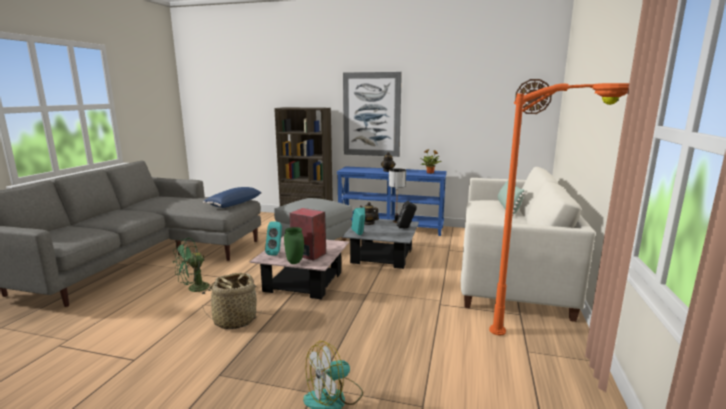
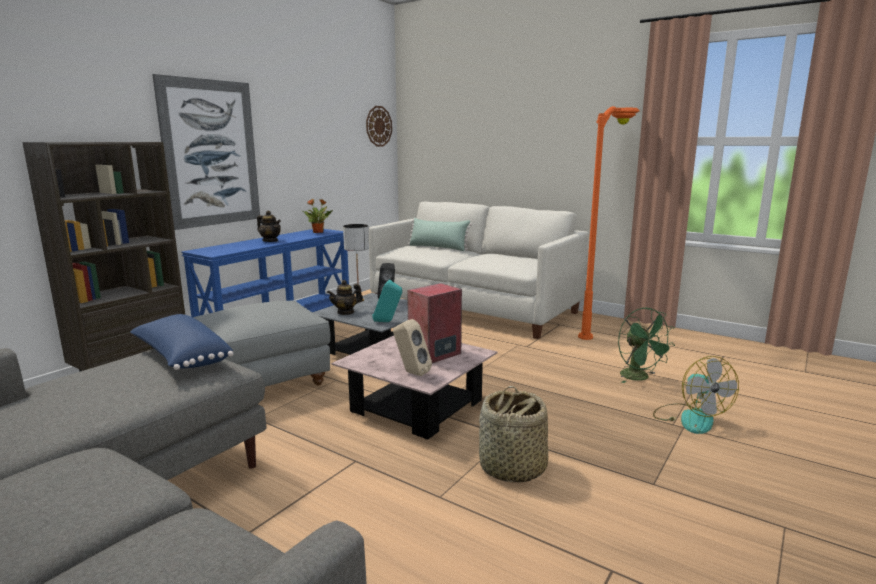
camera: 70 degrees left, 0 degrees up
(194, 289) = (365, 509): green fan -> green fan (639, 378)
(276, 253) = (411, 373): turquoise speaker -> beige speaker
(294, 262) = (459, 364): green vase -> none

